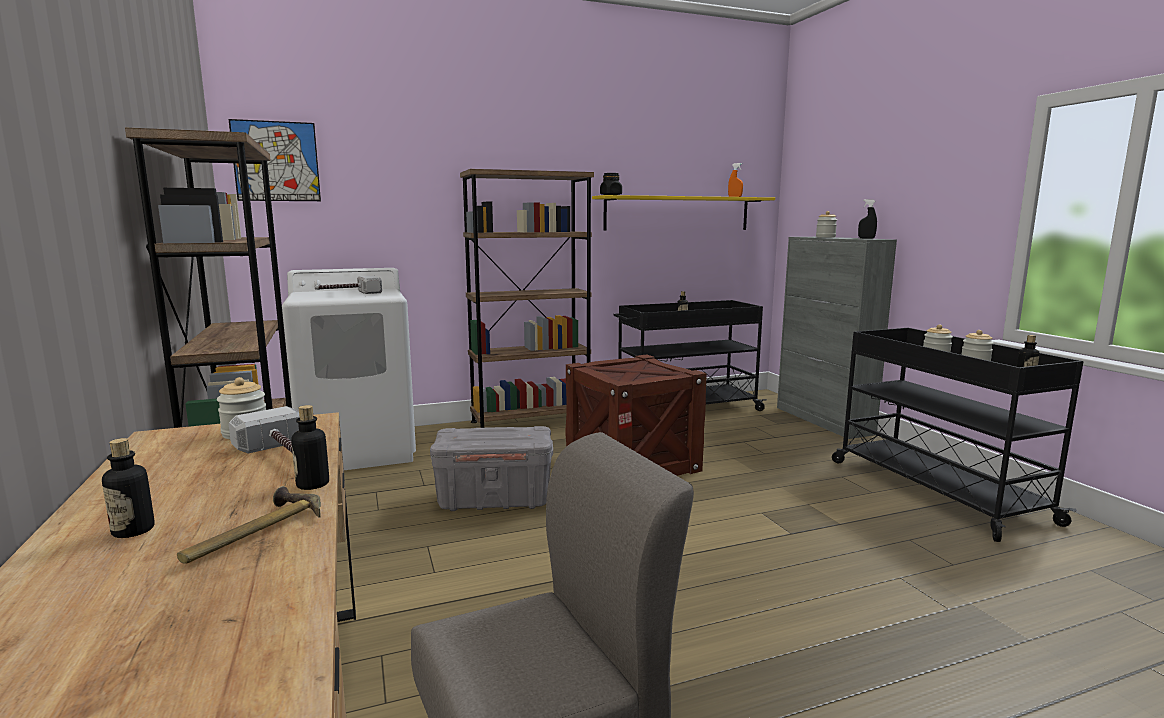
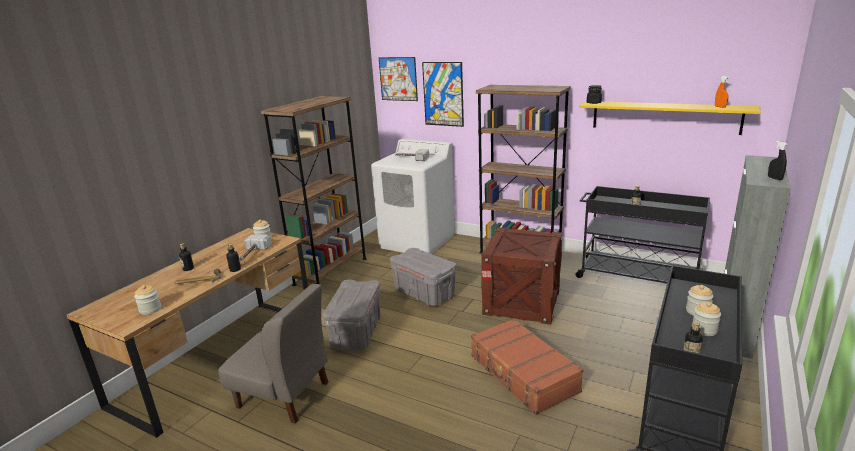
camera: 50 degrees right, 10 degrees up
(373, 189) = (443, 94): none -> picture
(485, 589) = (356, 332): none -> grey storage box
(778, 524) = (522, 374): none -> brown suitcase
(825, 237) = (763, 165): jar -> jar (150, 309)

